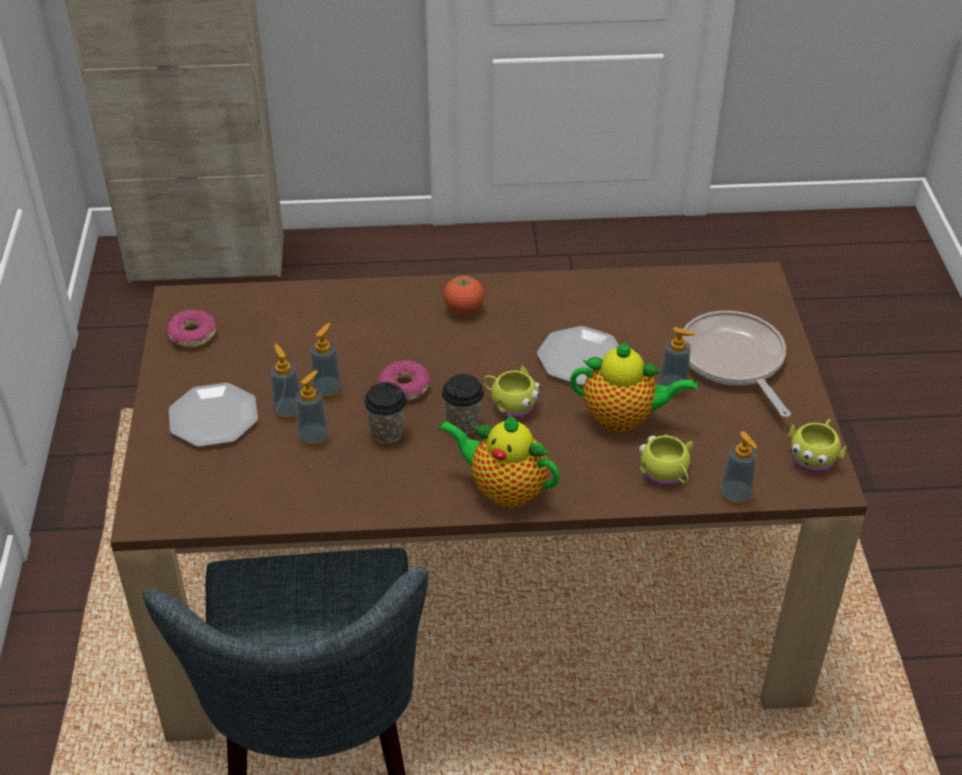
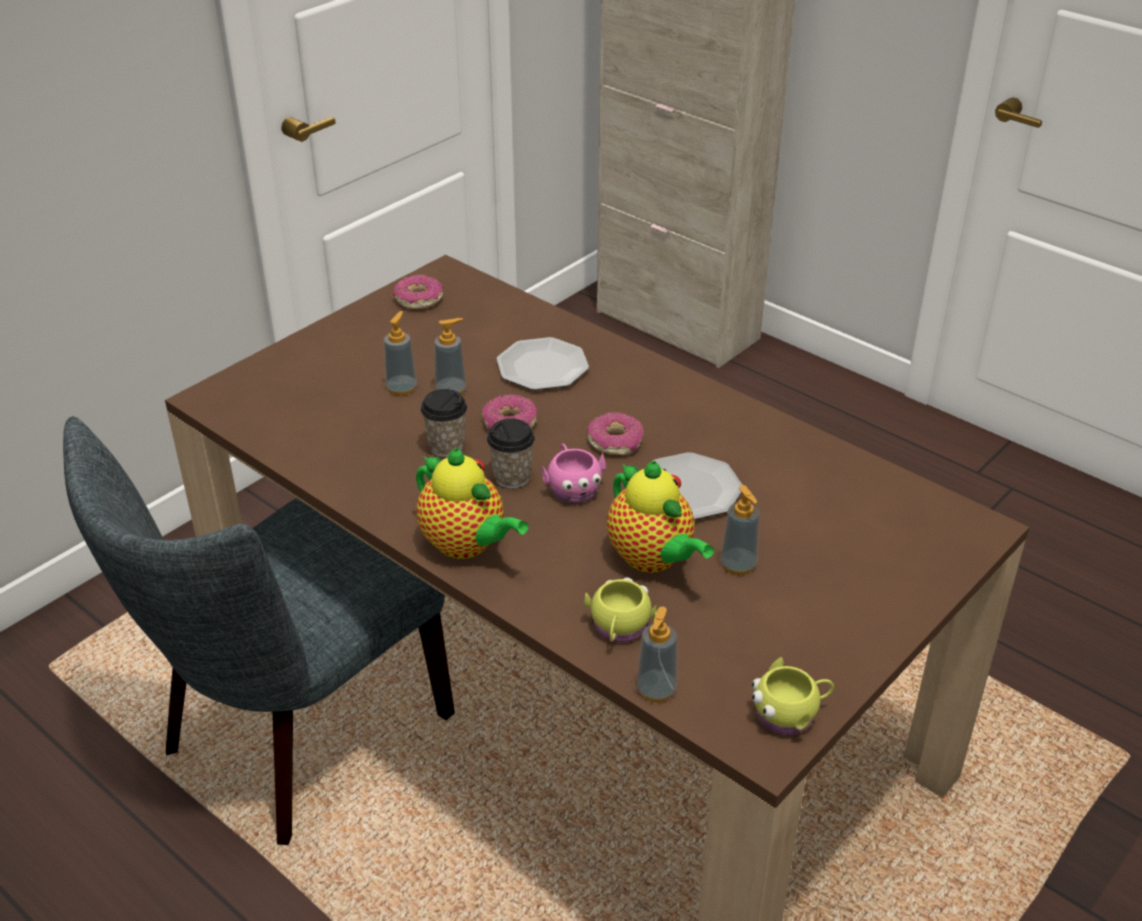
camera: 45 degrees right, 5 degrees down
(213, 417) = (346, 361): plate -> plate (542, 367)
(313, 437) = (390, 416): soap dispenser -> none
(464, 309) = (647, 394): tomato -> none
(491, 355) = (615, 441): none -> donut
(503, 489) = (466, 545): teapot -> teapot turned 150 degrees clockwise
(510, 404) = (572, 487): yellow mug -> pink mug
(734, 361) = (836, 581): frying pan -> none

